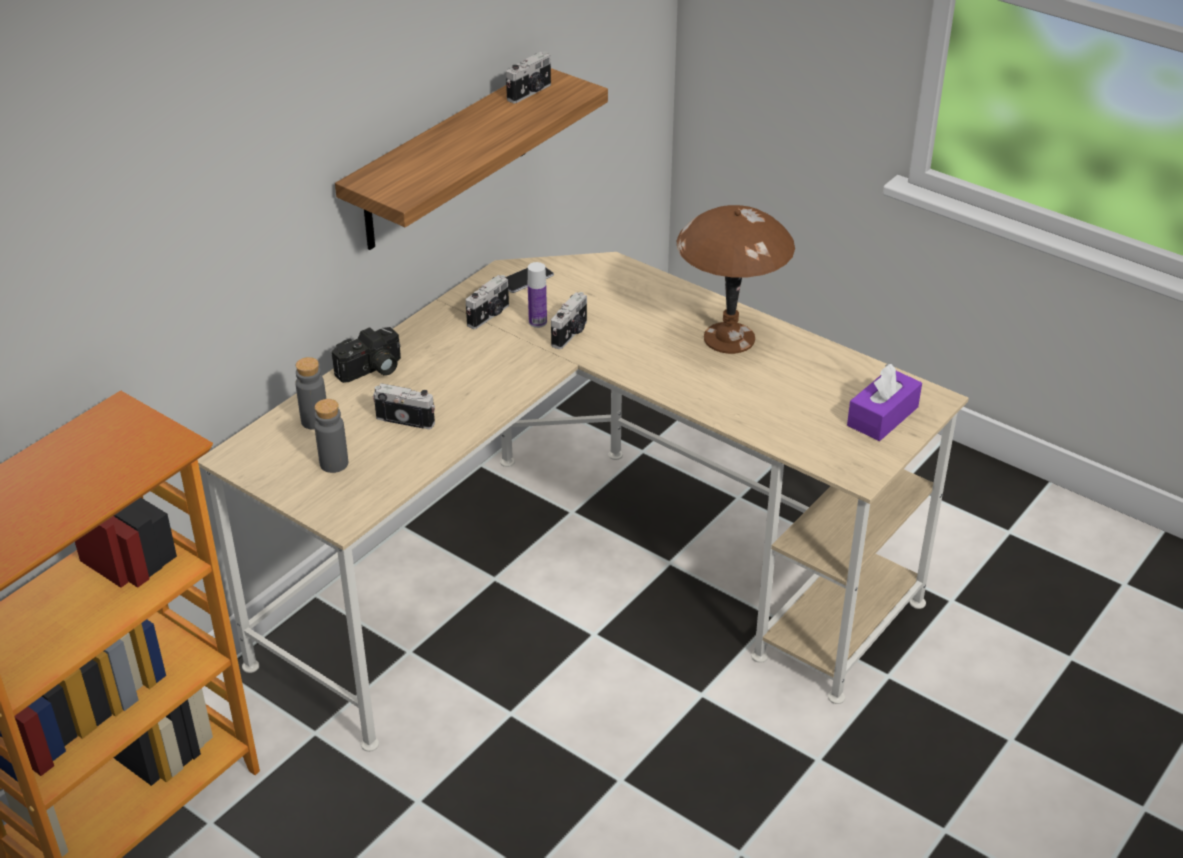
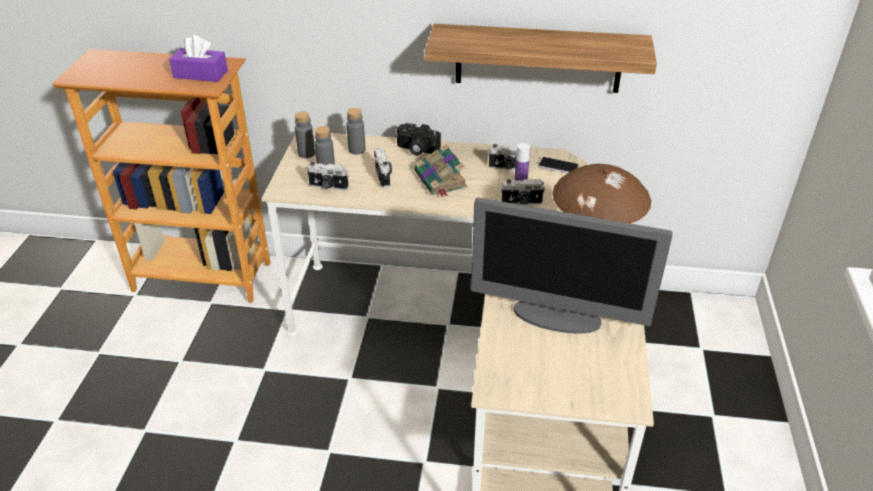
camera: 60 degrees right, 0 degrees up
(272, 470) = (306, 153): none -> grey bottle
(463, 376) = (441, 180): none -> book
(530, 93) = (610, 42): camera -> camera (328, 186)
(786, 391) = (557, 317): none -> monitor
(882, 416) = (577, 378): purple tissue box -> purple tissue box (201, 74)

